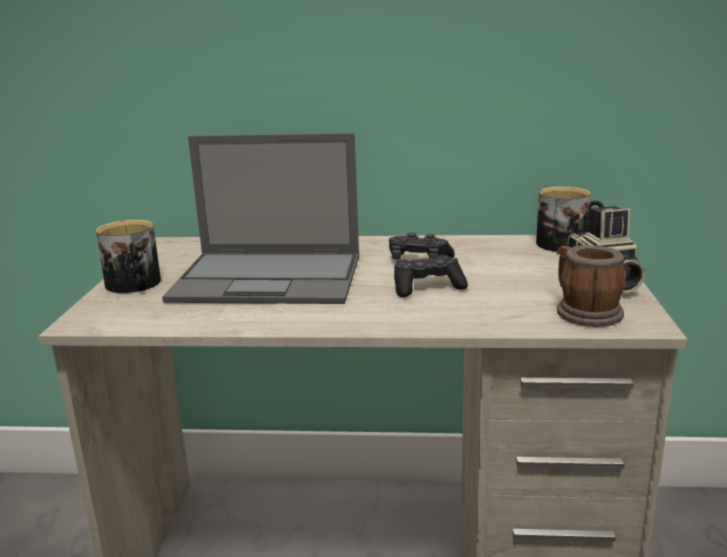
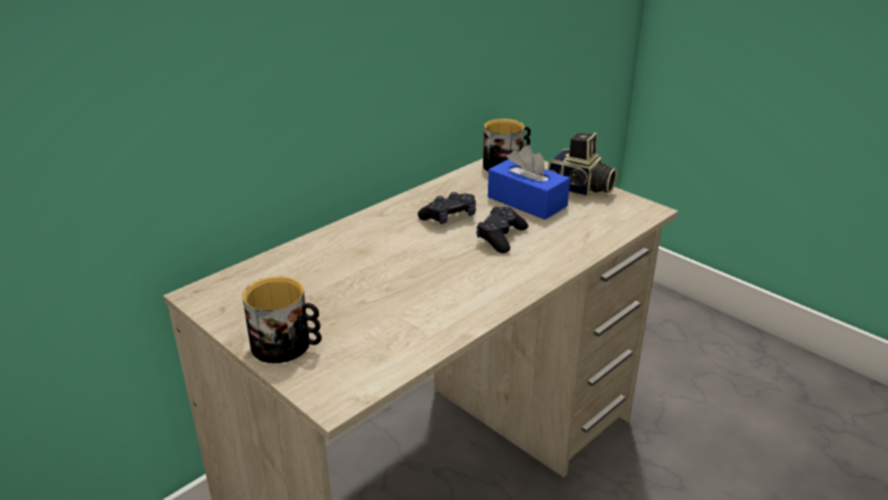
camera: 50 degrees left, 10 degrees up
(270, 278) = (383, 282): laptop -> none
(518, 273) = (527, 202): none -> blue tissue box
(583, 311) = (610, 215): mug -> none

